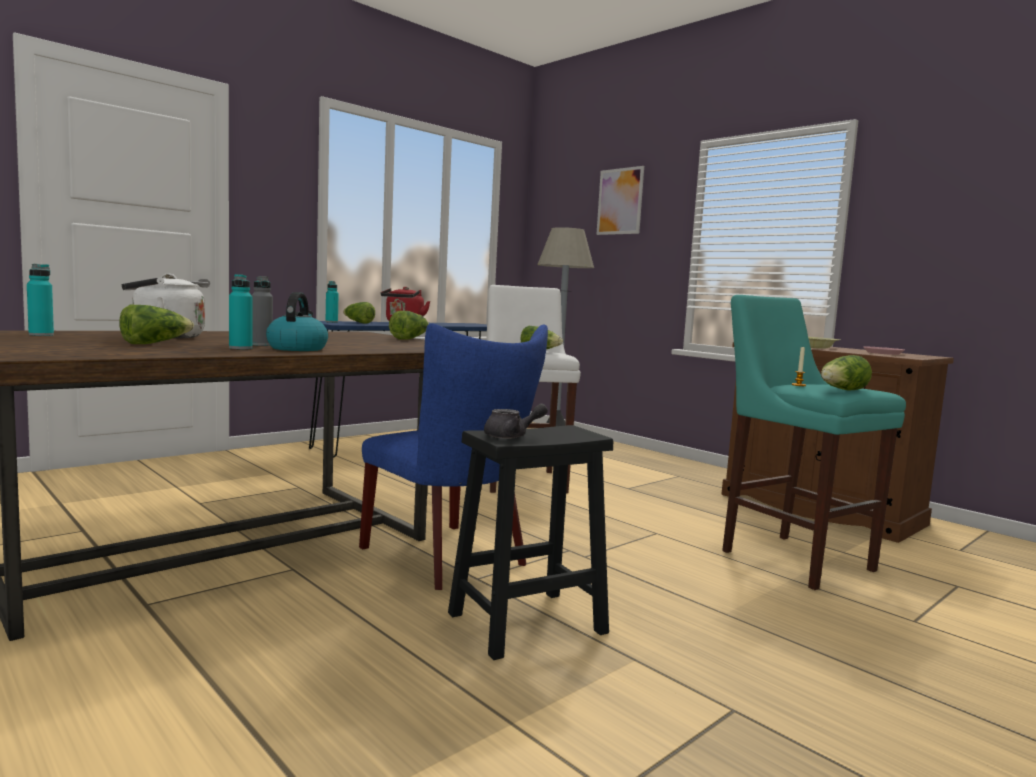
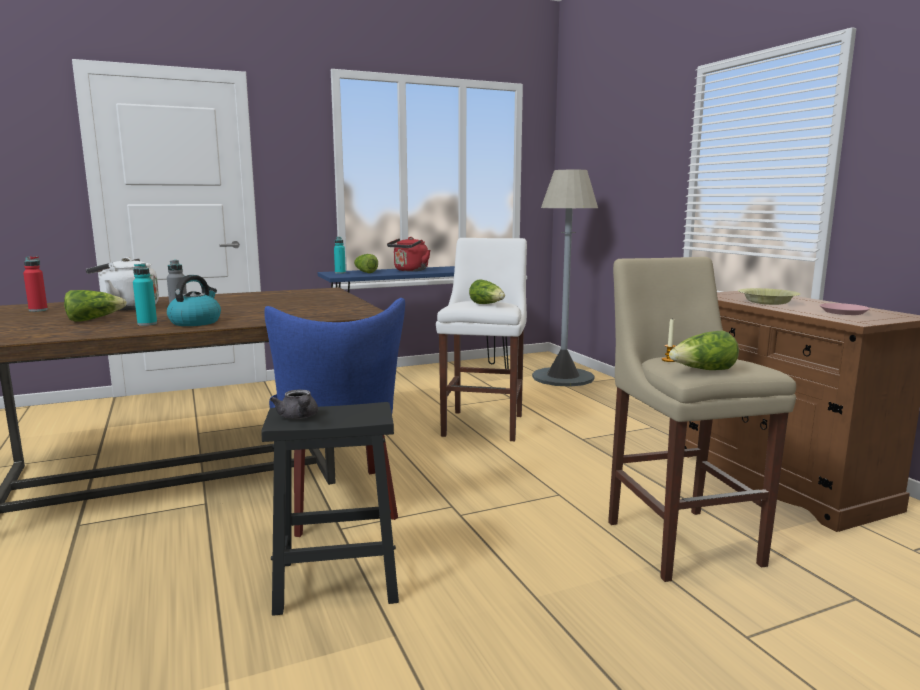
camera: 20 degrees right, 5 degrees up
(41, 335) = (38, 310): turquoise bottle -> red bottle
(409, 339) = (346, 299): lettuce -> none
(512, 436) = (298, 417): grey teapot -> grey teapot turned 60 degrees clockwise
(620, 201) = (628, 136): picture -> none
(791, 558) = (679, 538): turquoise stool -> beige stool

